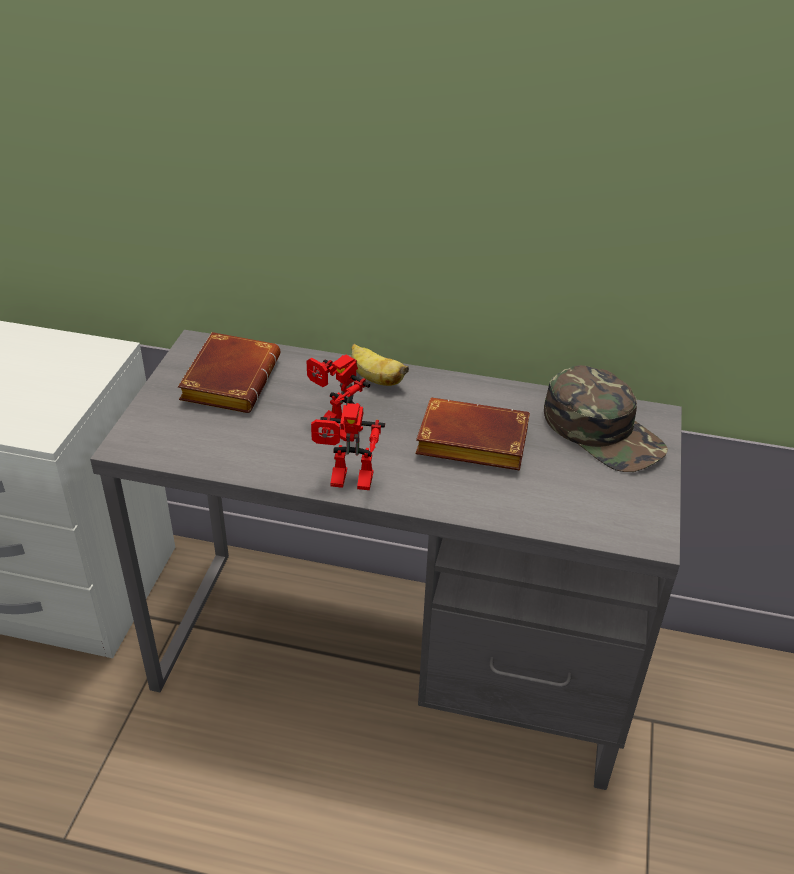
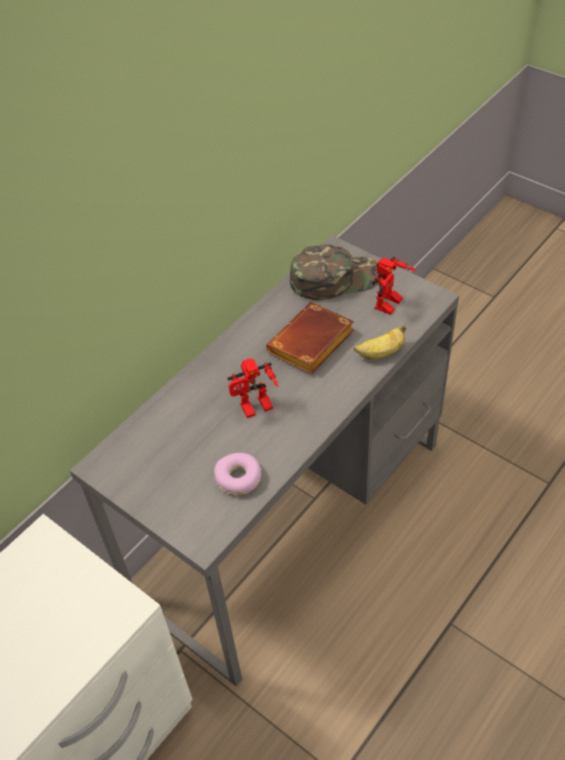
camera: 60 degrees left, 10 degrees up
(225, 445) = (238, 478): none -> donut
(229, 379) = (159, 456): brown book -> none
(347, 482) = (316, 420): toy robot -> toy robot (391, 306)
(375, 379) = (213, 370): banana -> banana (380, 353)

